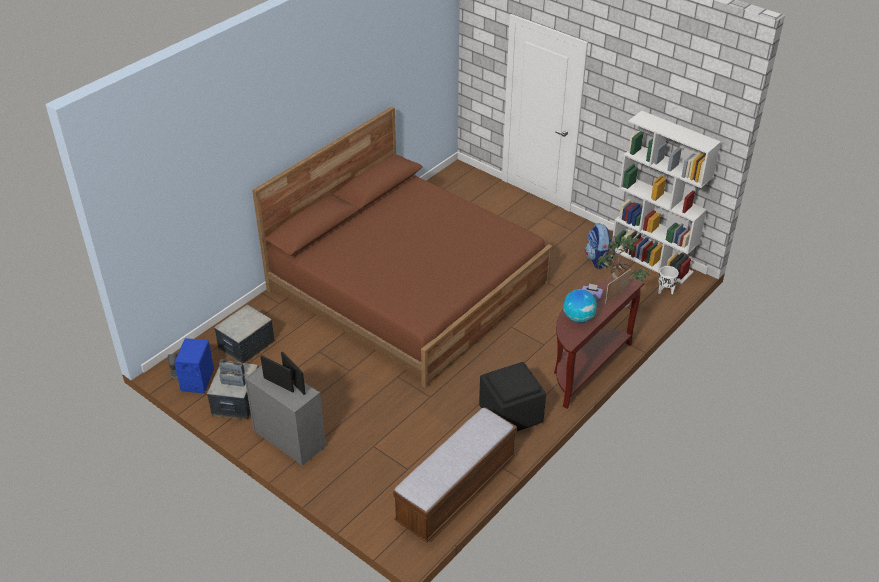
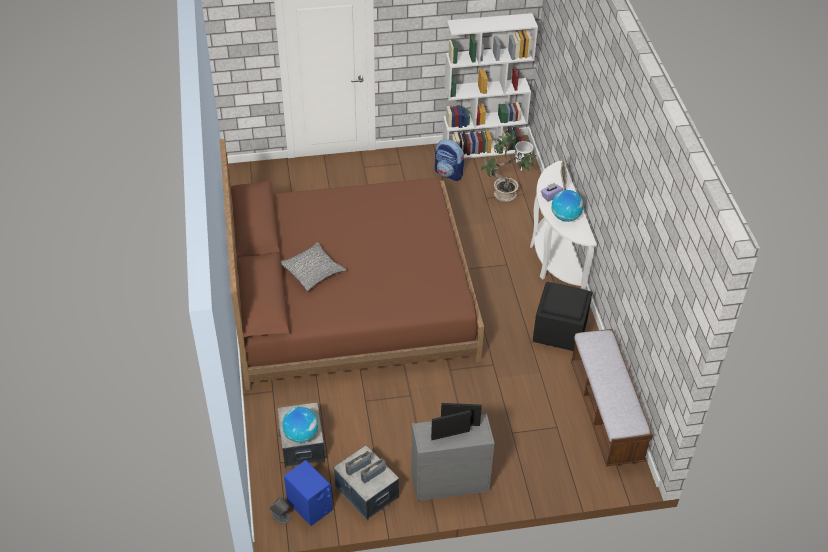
camera: 50 degrees left, 5 degrees up
(234, 328) = (301, 435): none -> globe
(366, 235) = (312, 271): none -> grey pillow
(586, 367) = (554, 259): brown console table -> white console table

